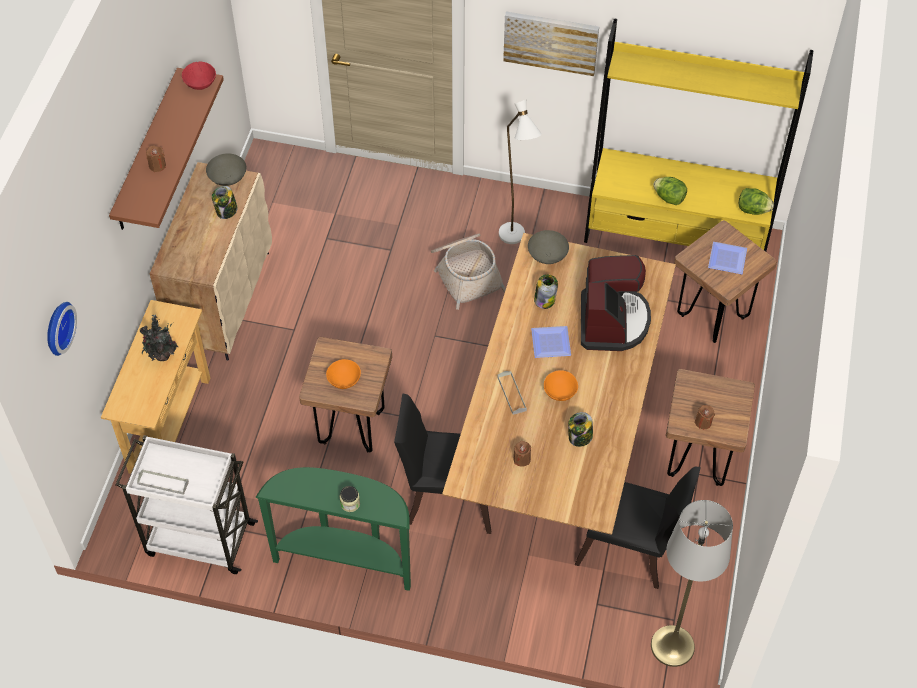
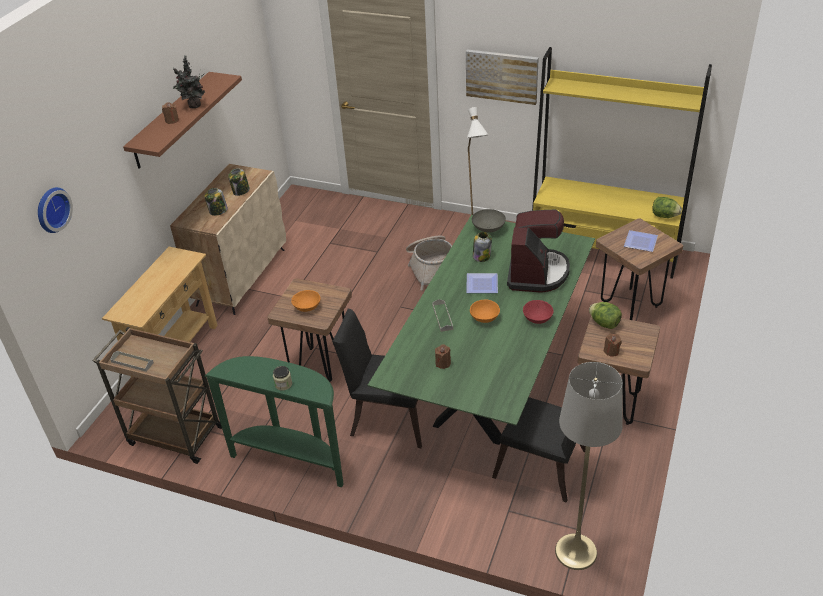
camera: 10 degrees right, 15 degrees down
(162, 357) = (164, 281): potted plant -> potted plant (194, 106)
(198, 538) = (174, 435): white cart -> brown cart
(200, 82) = (223, 79): red bowl -> red bowl (537, 318)
(228, 178) = (248, 173): grey bowl -> none
(558, 439) = (490, 382): brown dining table -> green dining table
(580, 437) = (497, 350): jar -> jar (218, 211)
(669, 198) = (595, 207): lettuce -> lettuce (604, 323)

